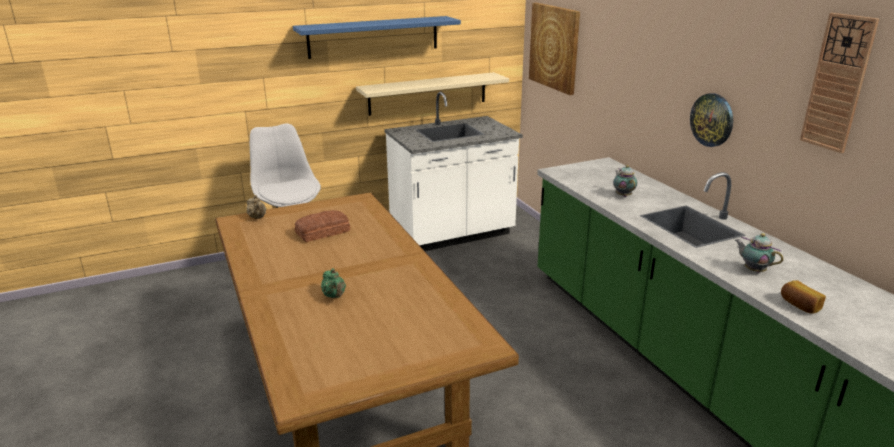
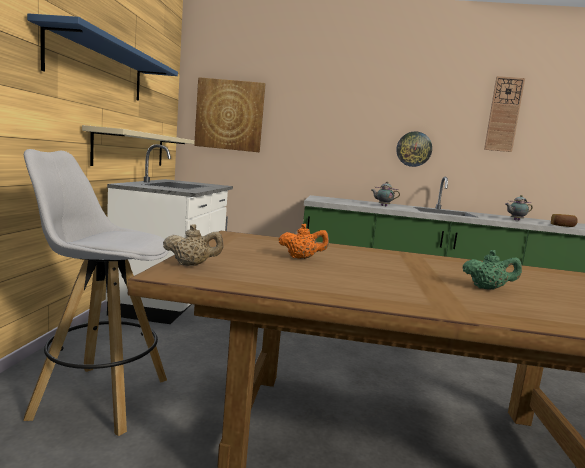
camera: 60 degrees left, 15 degrees down
(323, 232) = (301, 258): bread -> orange teapot

